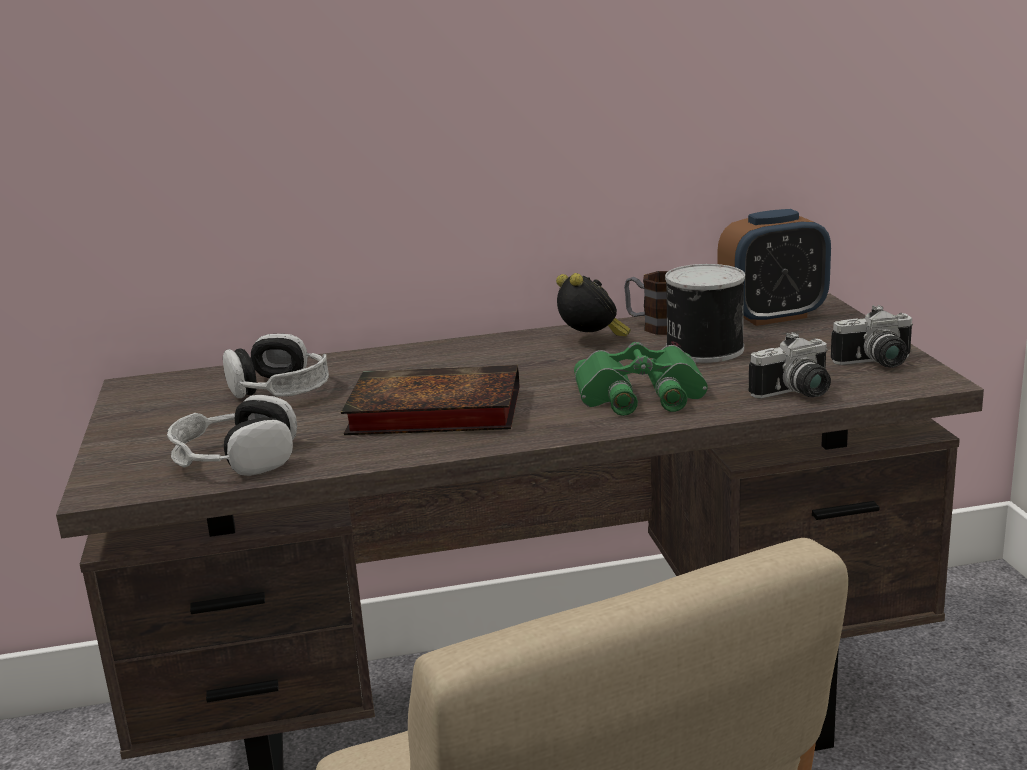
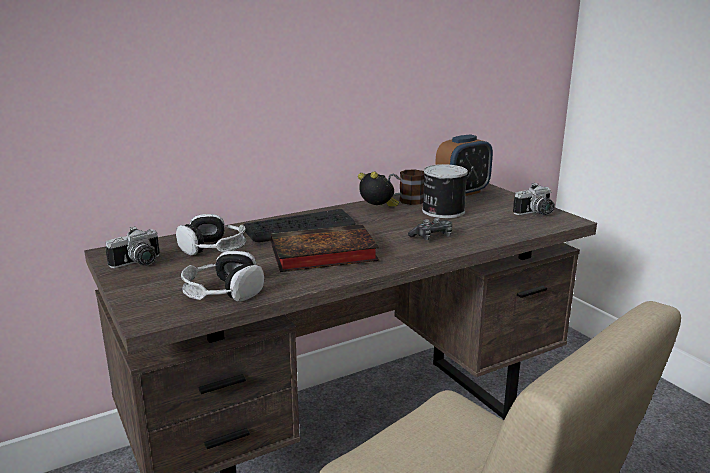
camera: 20 degrees left, 0 degrees up
(438, 364) = (300, 227): none -> keyboard
(640, 395) = (432, 237): green binoculars -> game controller
(797, 394) = (512, 231): camera -> camera (139, 264)

